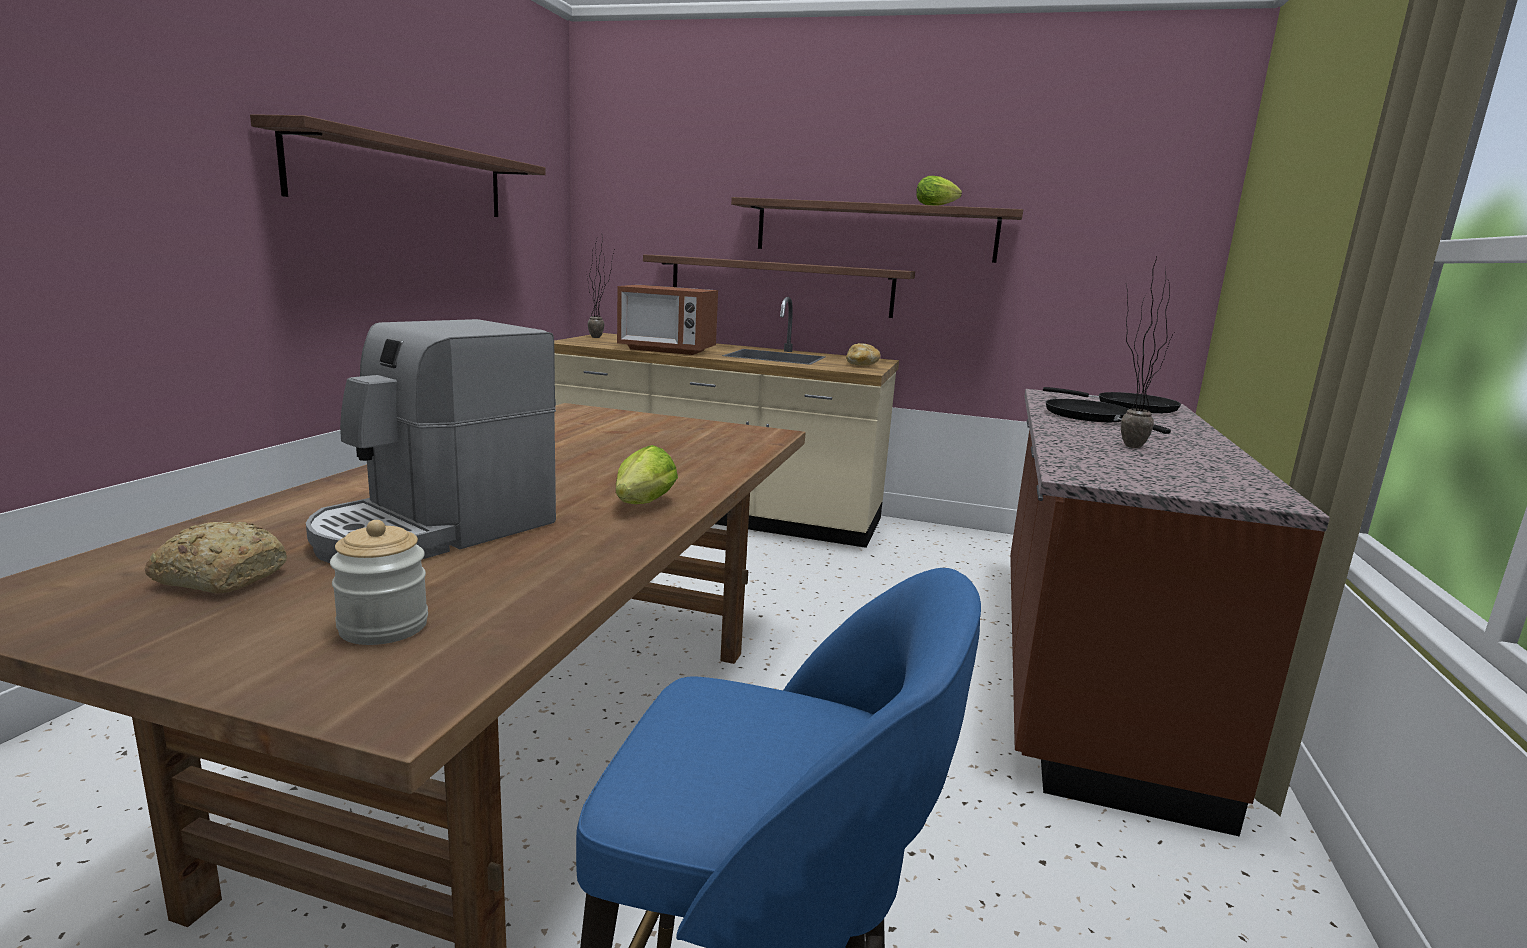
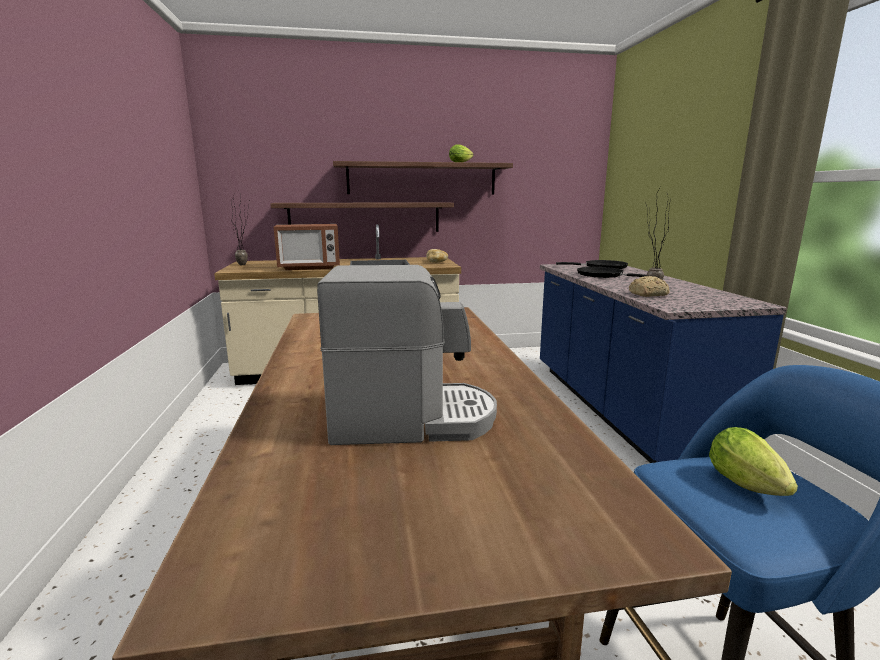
camera: 25 degrees left, 0 degrees up
(221, 577) = (349, 499): bread -> bread (647, 294)
(383, 627) = (530, 493): jar -> none
(406, 177) = (115, 153): shelf -> none
(435, 530) = (411, 419): coffee machine -> coffee machine turned 105 degrees counterclockwise
(641, 506) = (488, 371): lettuce -> lettuce (749, 488)
(1085, 670) = (619, 410): brown counter -> blue counter

